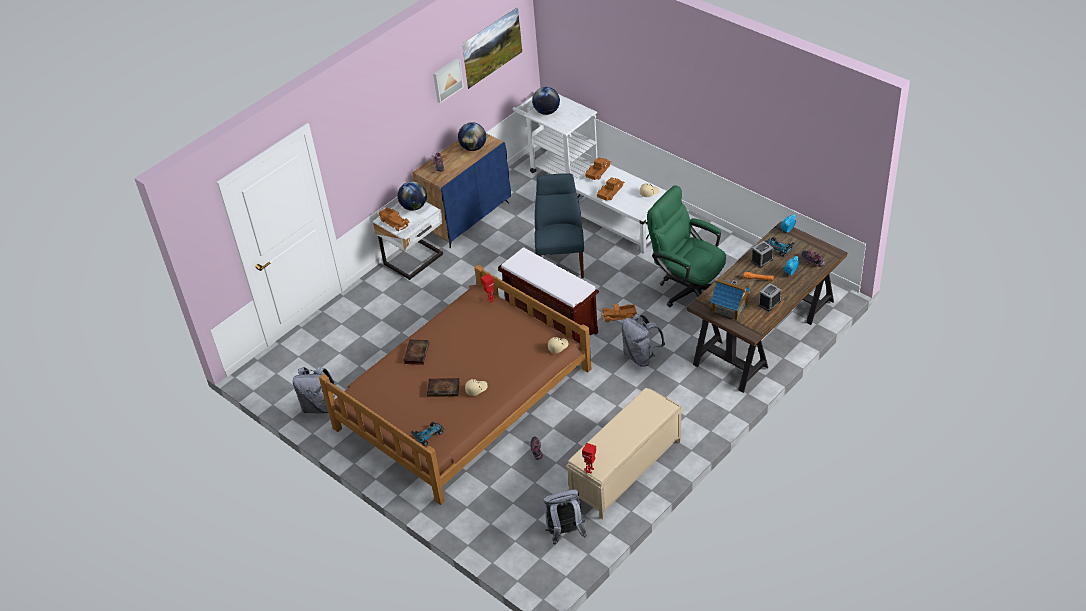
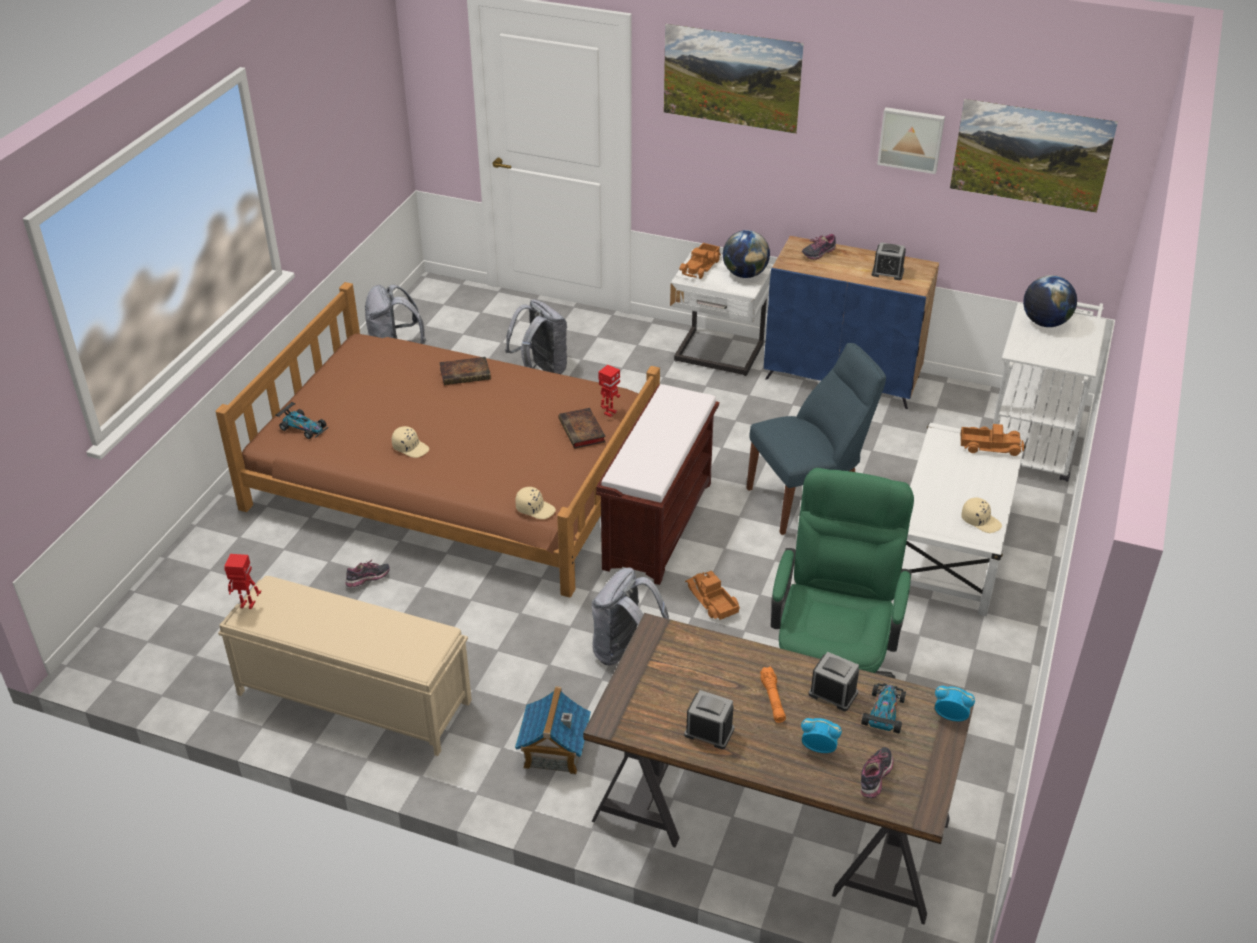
camera: 65 degrees right, 5 degrees down
(366, 128) = (730, 101): none -> picture
(444, 389) = (401, 417): book -> book (583, 432)
(473, 148) = (887, 272): globe -> alarm clock
(565, 533) = (202, 657): grey backpack -> grey backpack (541, 370)
(610, 192) = (947, 473): toy truck -> none
(729, 307) = (668, 673): toy house -> toy house (554, 751)

